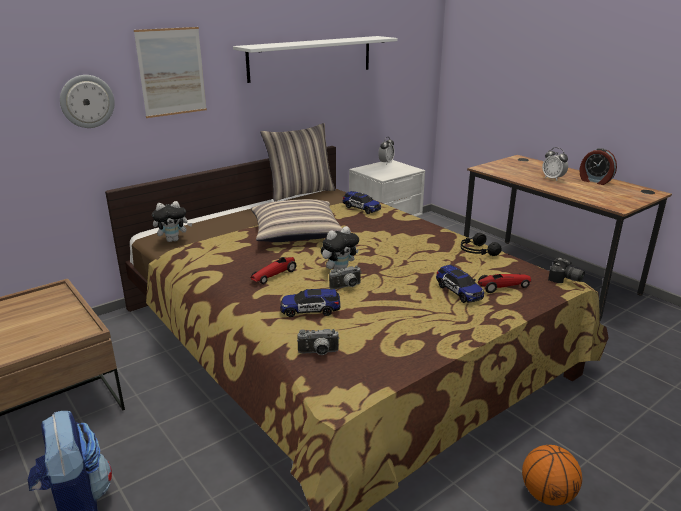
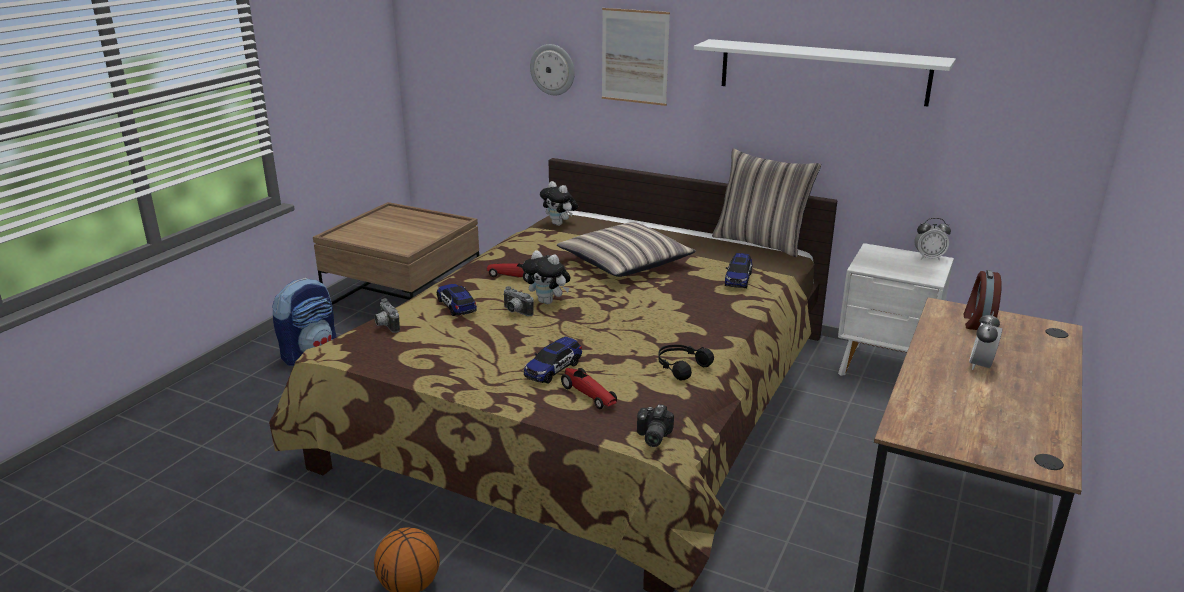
camera: 65 degrees right, 0 degrees up
(595, 181) = (1030, 404): alarm clock -> alarm clock (977, 322)

